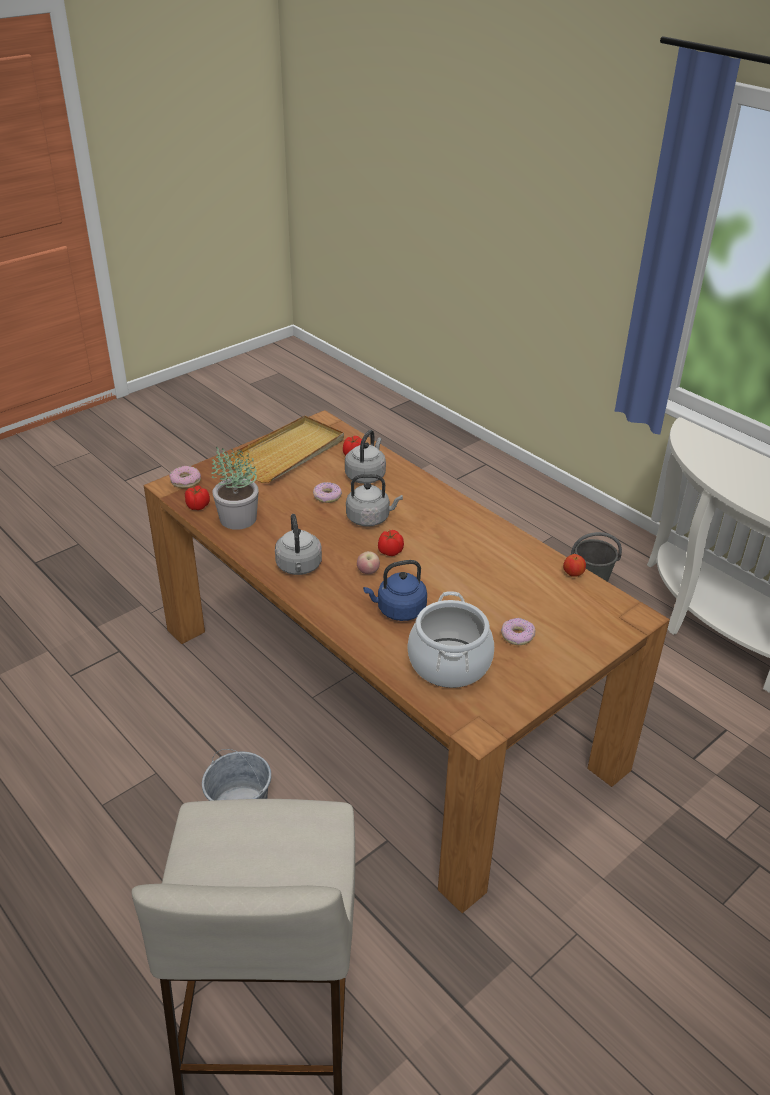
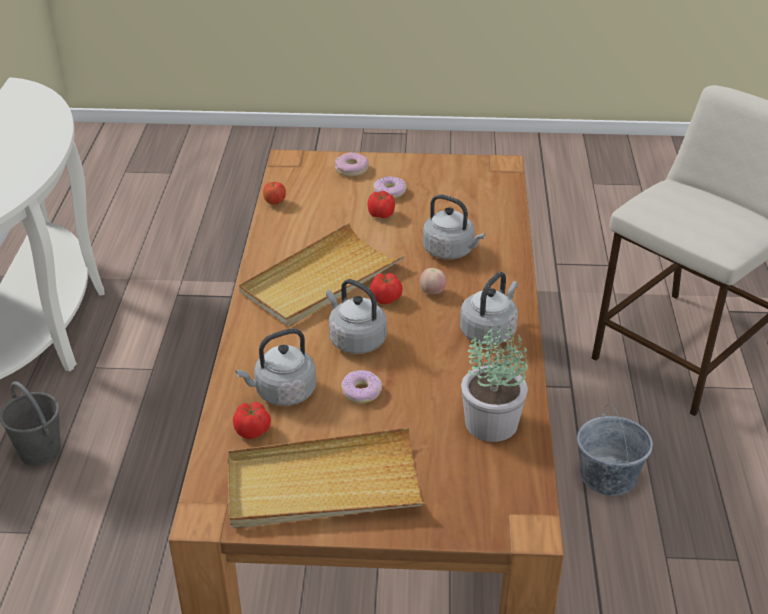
camera: 135 degrees left, 0 degrees up
(185, 481) = (501, 521): donut -> donut (351, 169)
(197, 506) = (522, 471): tomato -> tomato (381, 215)
(398, 610) = (451, 251): blue kettle -> grey kettle
(447, 540) = (321, 280): none -> beige tray
(450, 663) = (464, 202): cooking pot -> none

